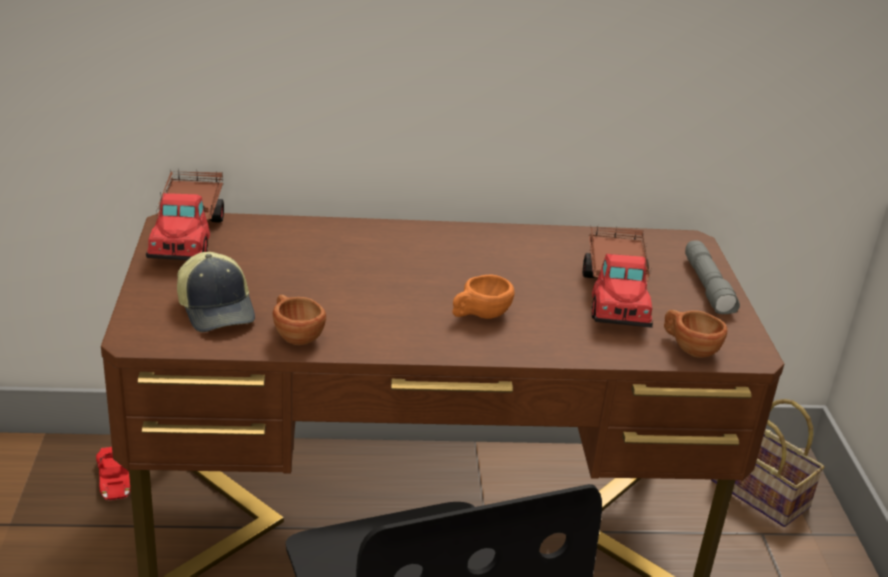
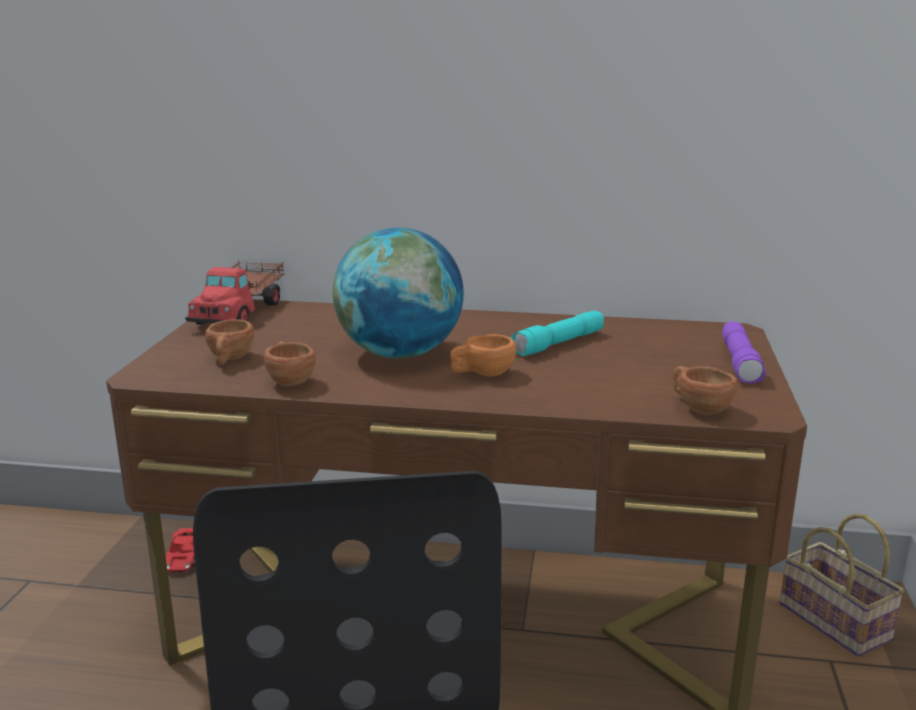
camera: 15 degrees right, 10 degrees down
(217, 309) = (230, 360): cap -> brown cup
(388, 291) = (400, 354): none -> globe
(535, 269) = (558, 344): none -> turquoise flashlight
(616, 294) = (636, 365): toy truck -> none
(708, 287) = (741, 363): grey flashlight -> purple flashlight

